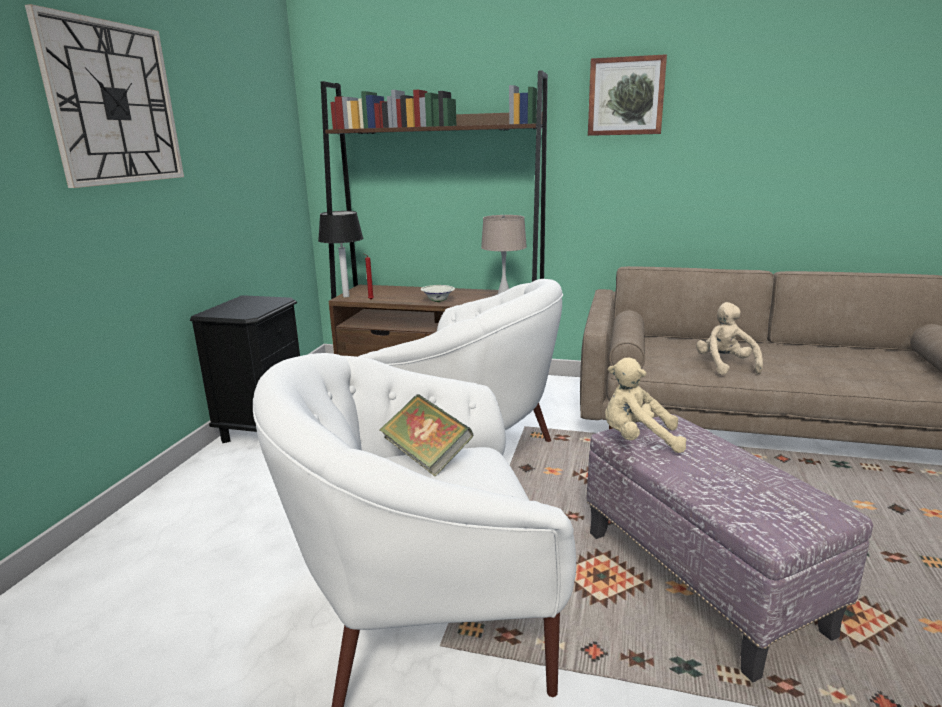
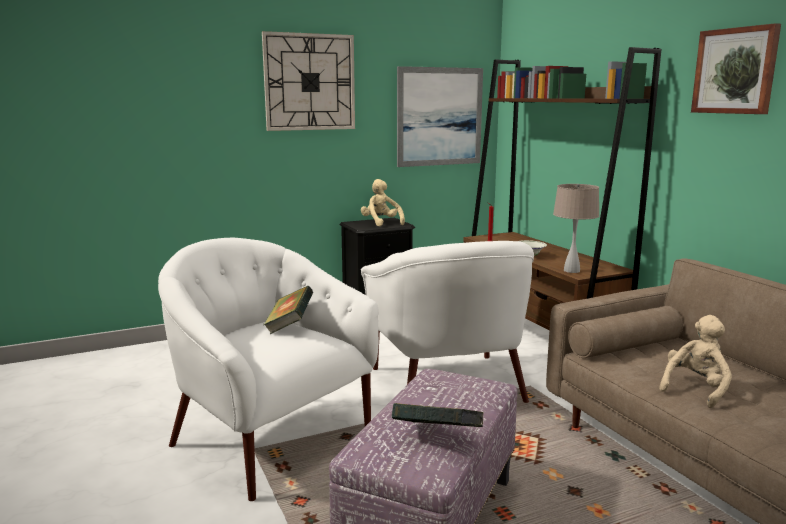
camera: 50 degrees right, 5 degrees down
(259, 156) = (439, 117): none -> picture
(346, 296) = (481, 237): table lamp -> none
(638, 440) = (430, 380): beige plush toy -> beige plush toy (381, 223)
(773, 481) = (437, 438): none -> book

